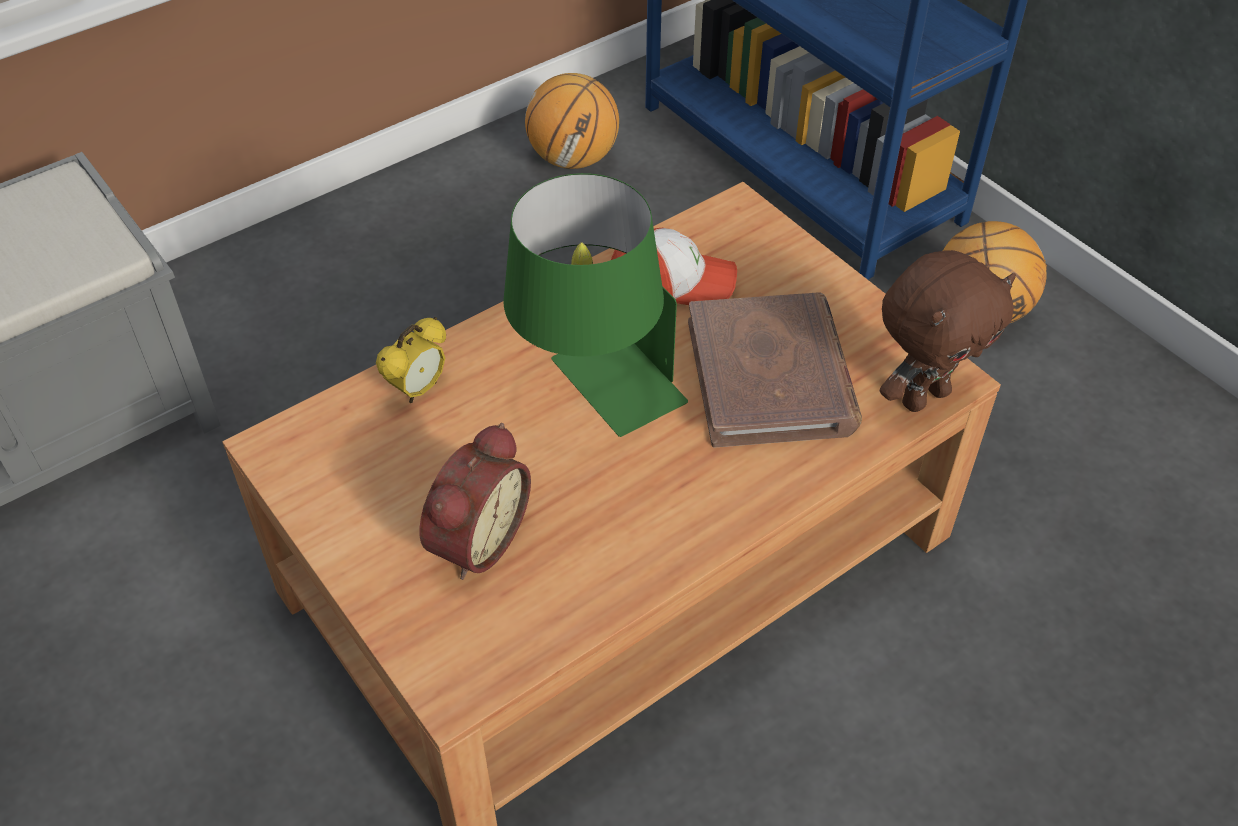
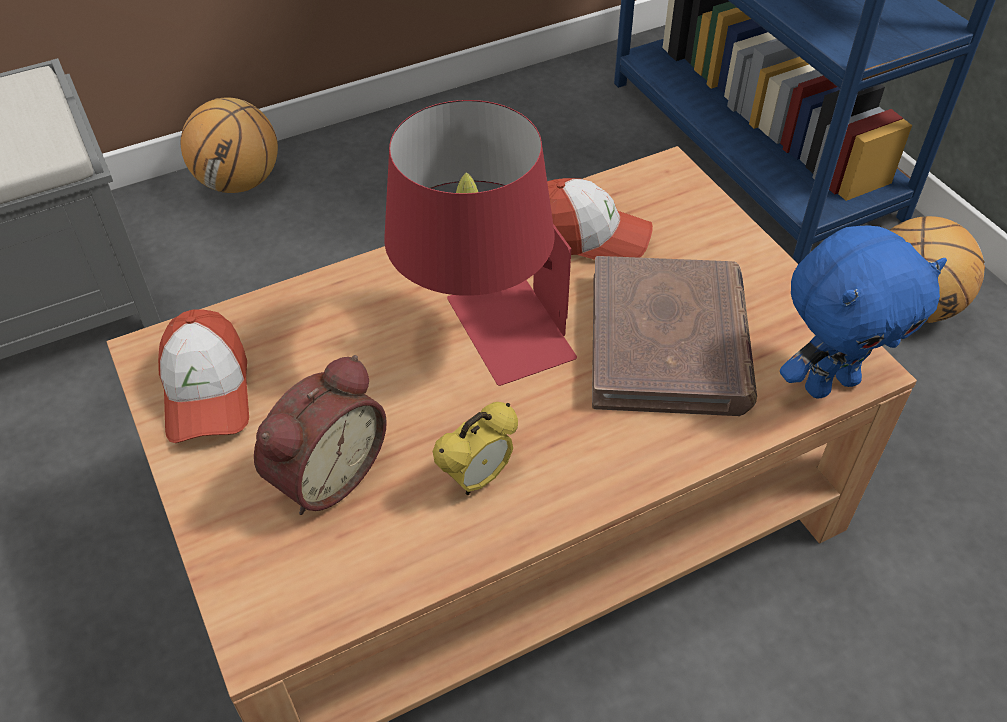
camera: 10 degrees right, 0 degrees up
(339, 478) = (207, 392): none -> cap
(418, 389) = (308, 313): alarm clock -> alarm clock (477, 479)
(574, 159) = (538, 123): basketball -> basketball (239, 182)
(595, 392) = (483, 336): green table lamp -> red table lamp
(923, 396) = (829, 383): brown plush toy -> blue plush toy

